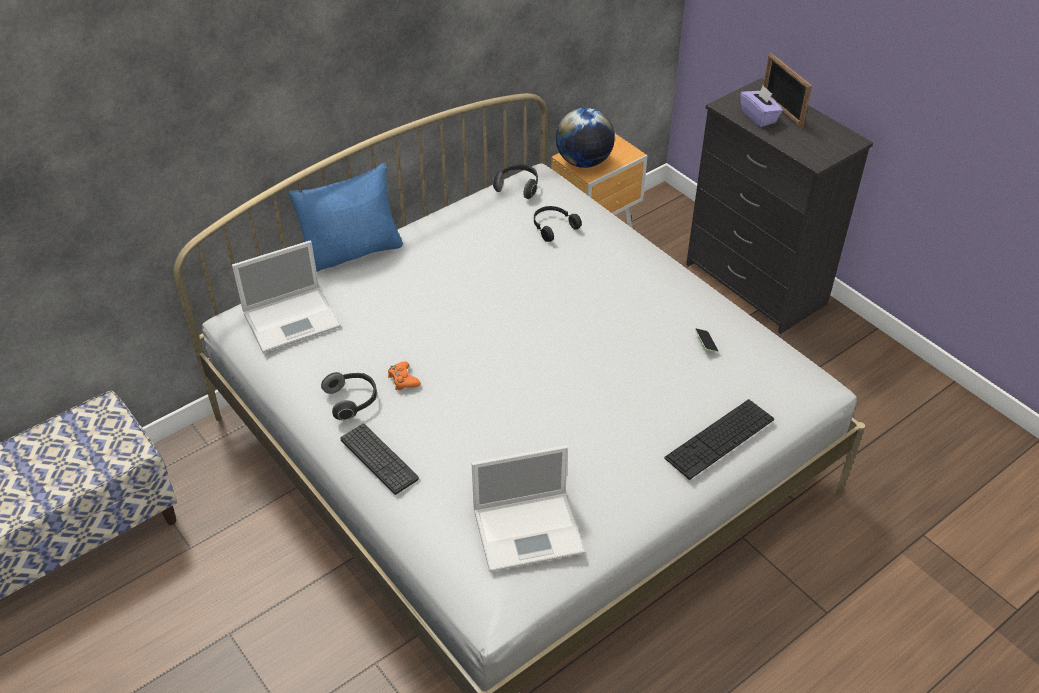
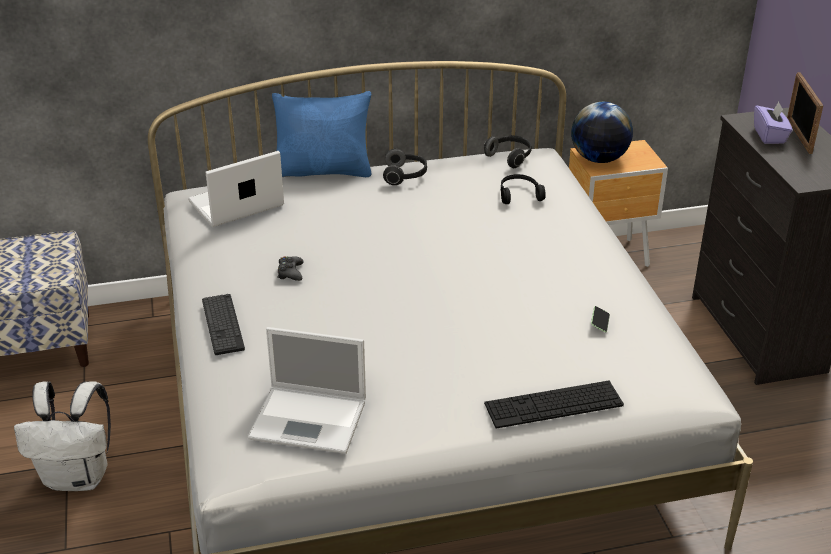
camera: 25 degrees right, 10 degrees down
(250, 643) = (78, 477): none -> white backpack
(293, 319) = (234, 204): laptop -> laptop turned 150 degrees clockwise
(352, 401) = (235, 276): headphones -> headphones (405, 176)
(403, 380) = (290, 273): orange game controller -> black game controller

